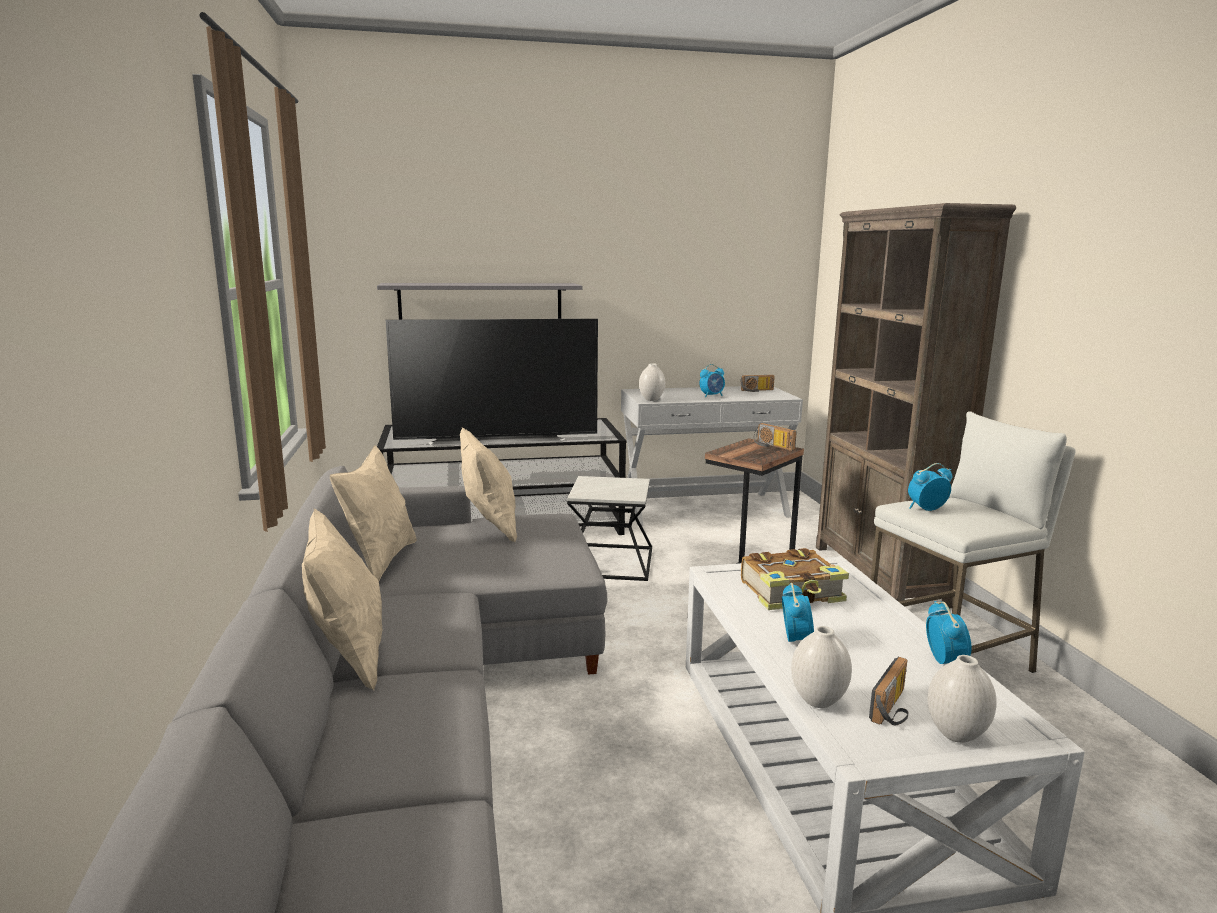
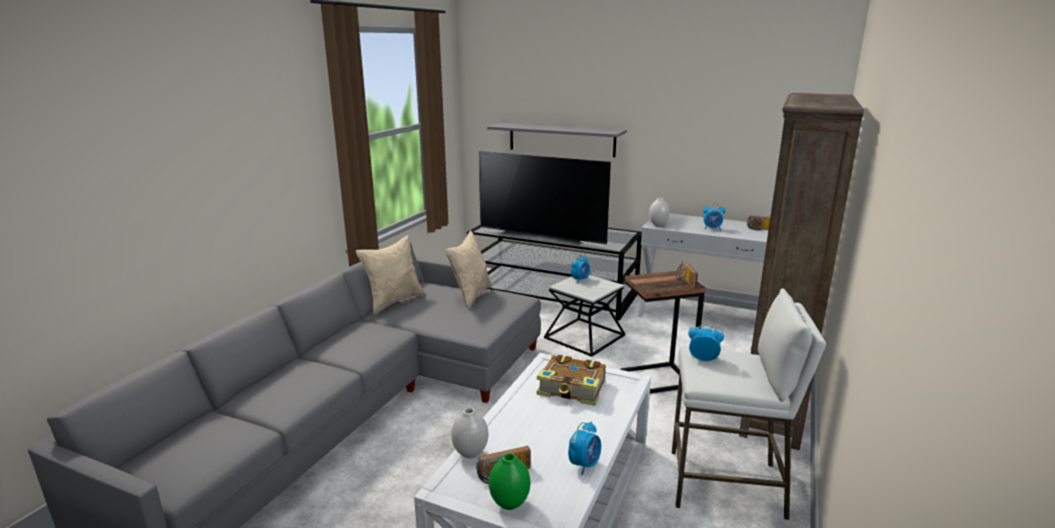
camera: 35 degrees right, 5 degrees up
(348, 657) = (314, 348): beige pillow -> none
(795, 640) = (521, 417): alarm clock -> alarm clock (580, 280)
(956, 735) = (509, 504): white vase -> green vase

